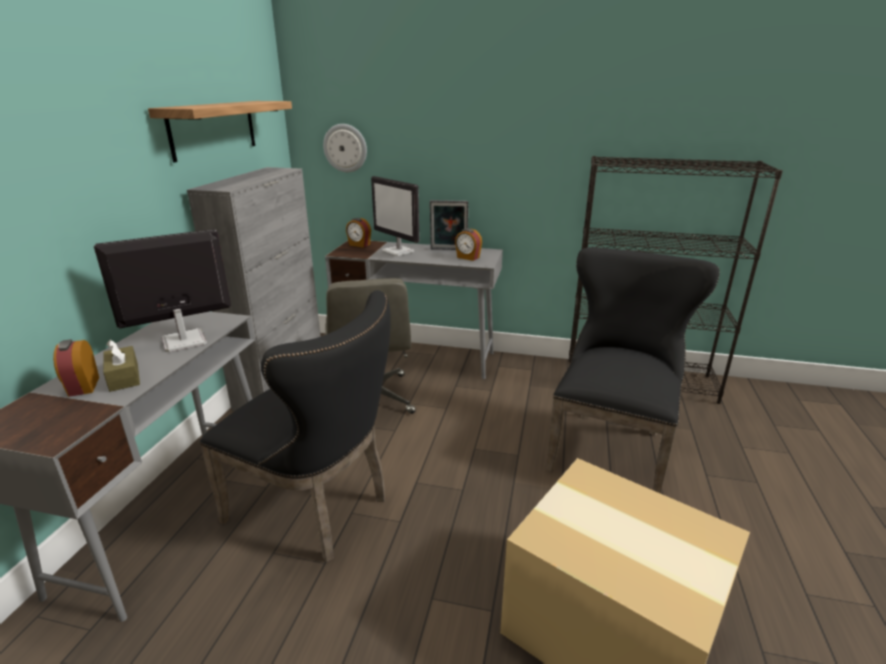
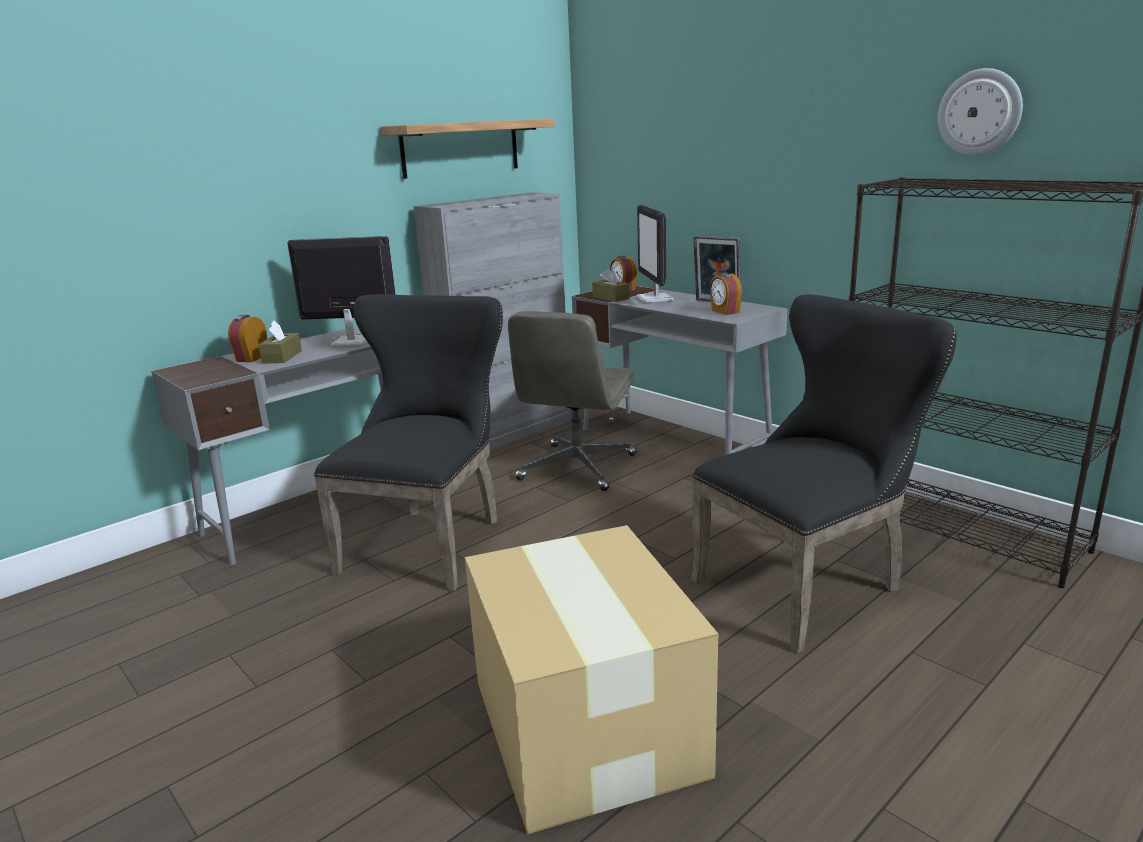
camera: 35 degrees right, 5 degrees down
(317, 509) = (430, 541): black chair -> black chair turned 135 degrees counterclockwise
(345, 148) = (624, 172): wall clock -> wall clock (979, 112)
(362, 254) = (611, 298): none -> brown tissue box

